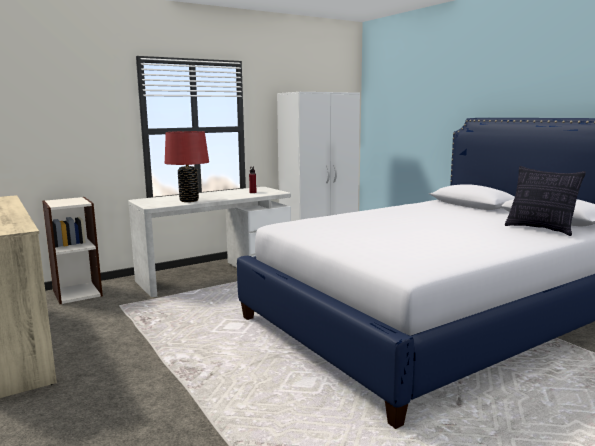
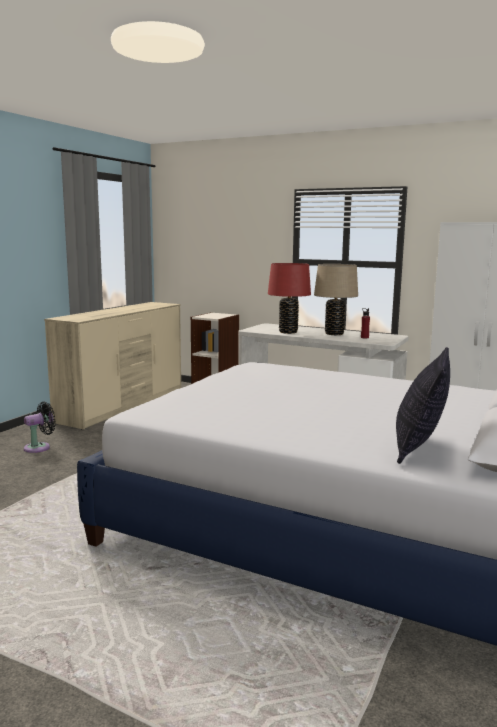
camera: 60 degrees right, 0 degrees up
(70, 425) = (40, 447): none -> black fan
(223, 194) = (334, 334): none -> beige table lamp

